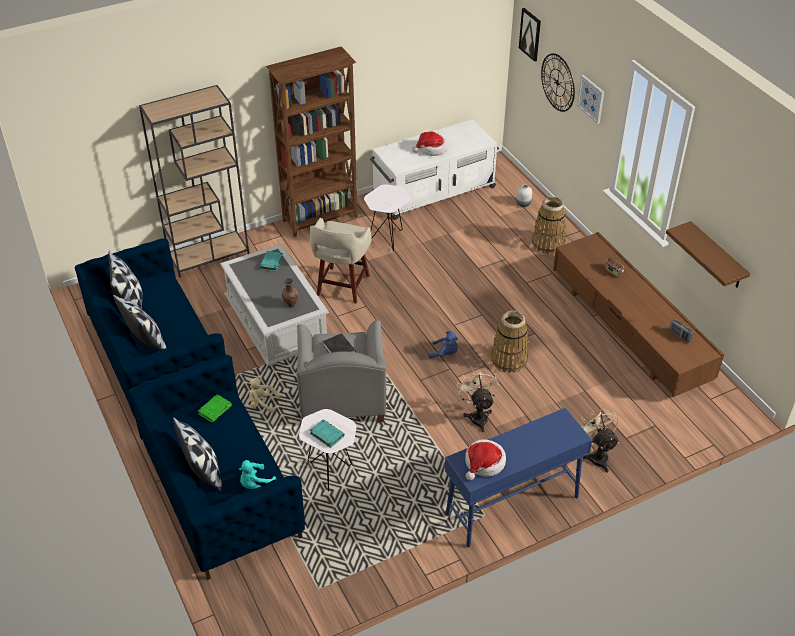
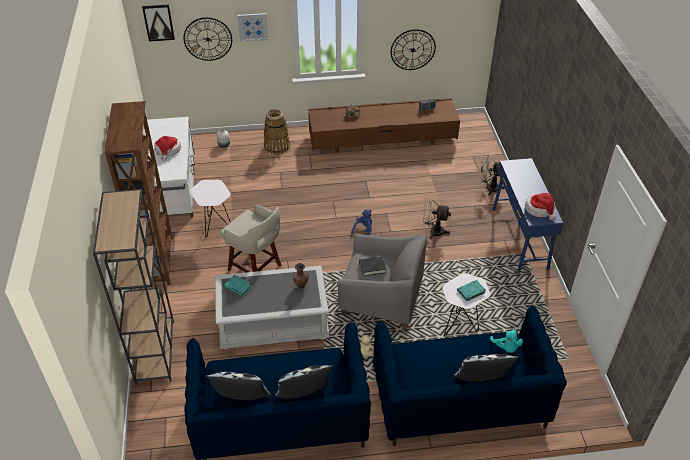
camera: 70 degrees left, 0 degrees up
(215, 410) = (416, 357): green book -> none
(509, 359) = (385, 200): basket -> none
(717, 256) = (413, 49): brown shelf -> wall clock

